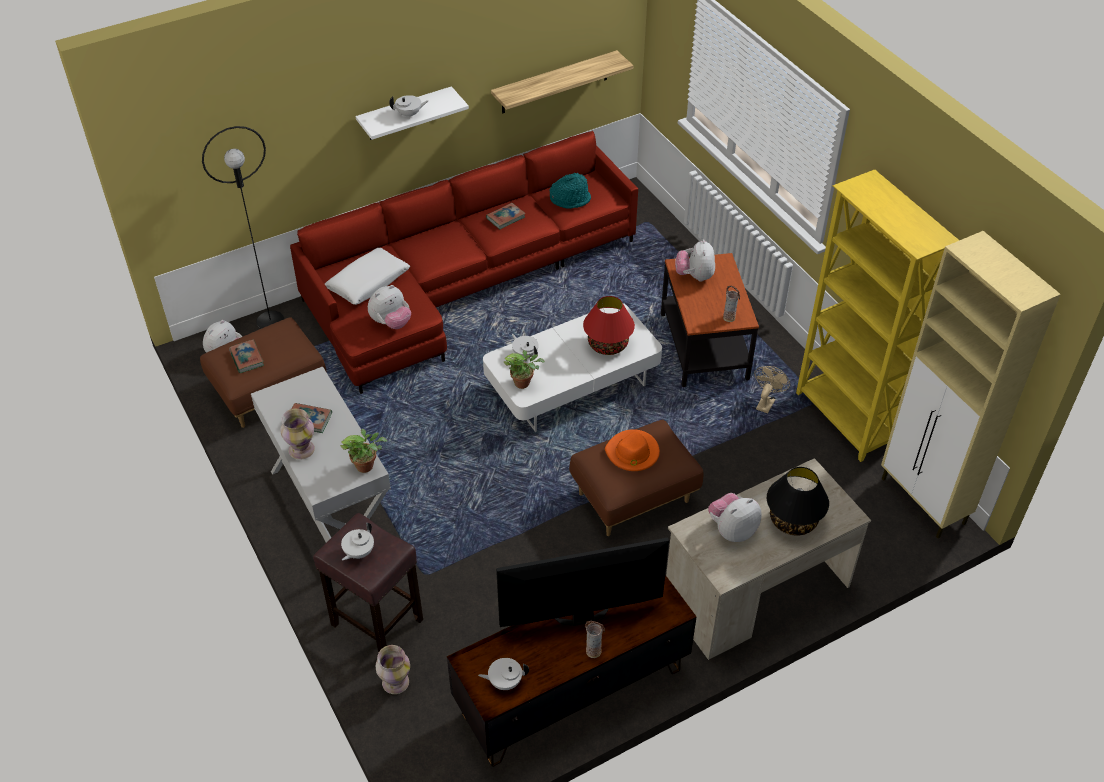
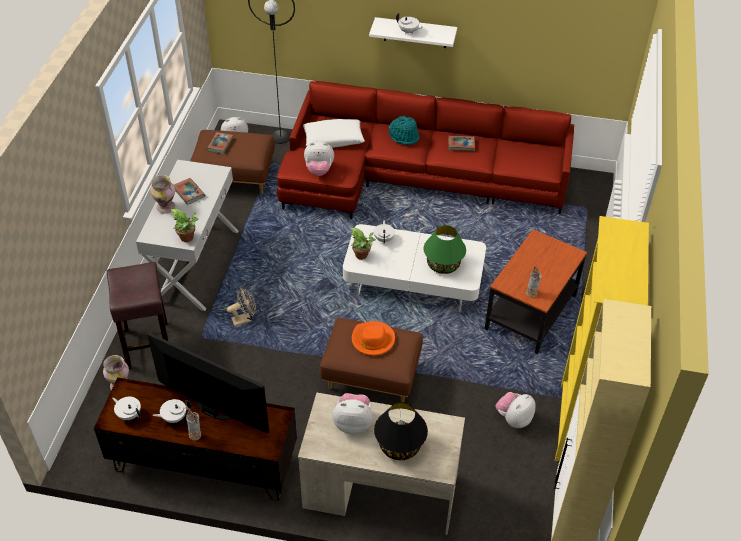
camera: 40 degrees right, 0 degrees up
(358, 552) = (129, 283): white teapot -> white teapot (174, 417)
(555, 82) = (549, 62): shelf -> none
(570, 199) = (519, 155): turquoise hat -> turquoise hat (404, 136)
(608, 345) = (443, 265): red table lamp -> green table lamp
(694, 276) = (540, 252): plush toy -> plush toy (514, 419)
(766, 402) = (532, 376): beige fan -> beige fan (244, 319)

